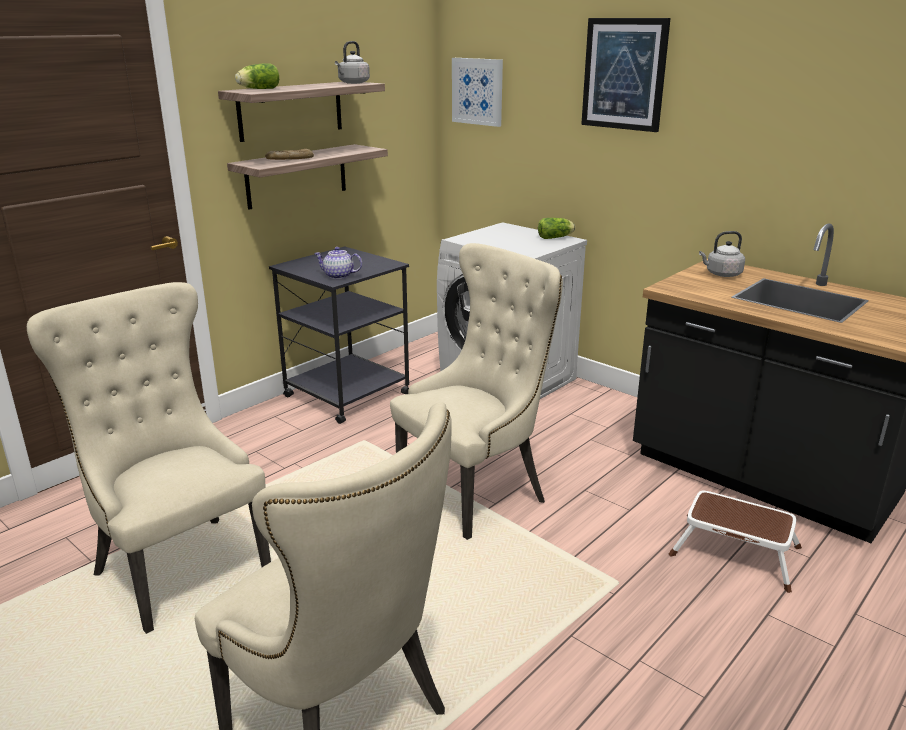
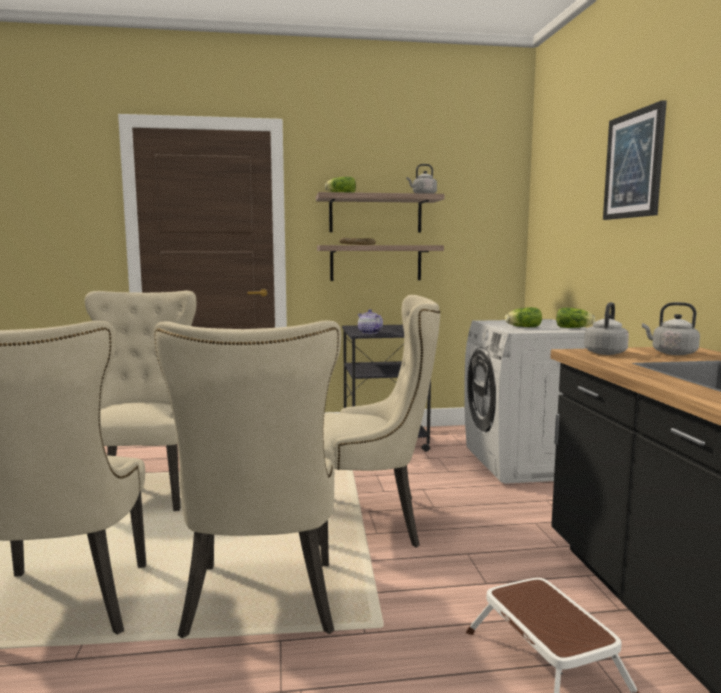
camera: 40 degrees right, 15 degrees down
(477, 91) = (547, 206): picture -> none
(507, 613) = (262, 601): none -> beige chair
(514, 245) = (522, 327): none -> lettuce
(687, 285) = (605, 352): none -> grey kettle

